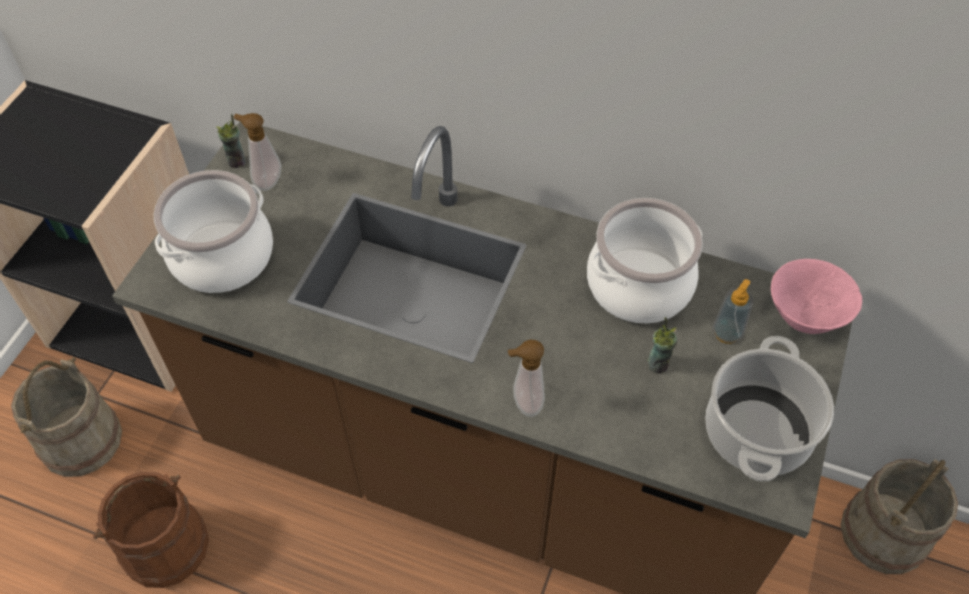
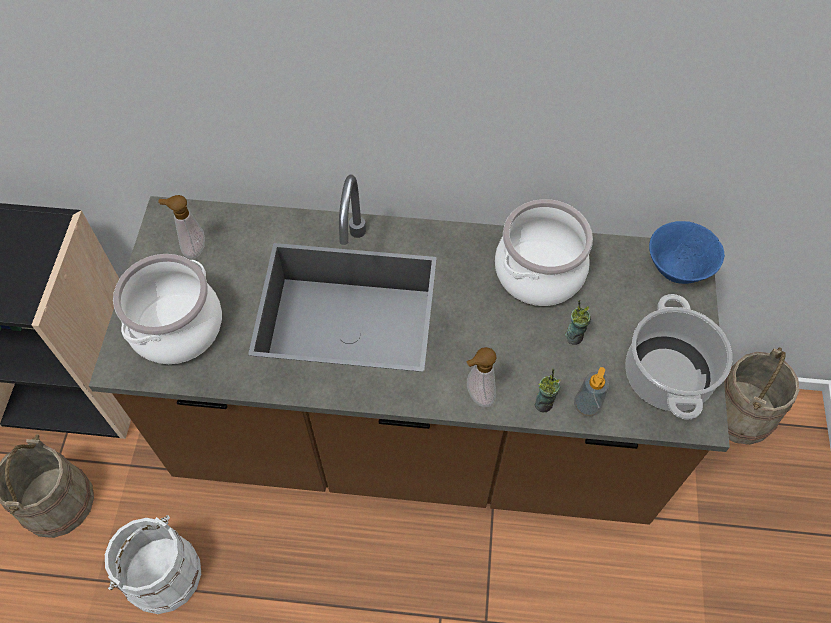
camera: 15 degrees left, 5 degrees up
(164, 545) = (162, 574): brown bucket -> white bucket
(237, 161) = (160, 236): cup -> cup (544, 404)
(727, 333) = (620, 297): soap dispenser -> soap dispenser (587, 406)
(803, 317) = (676, 270): pink bowl -> blue bowl

